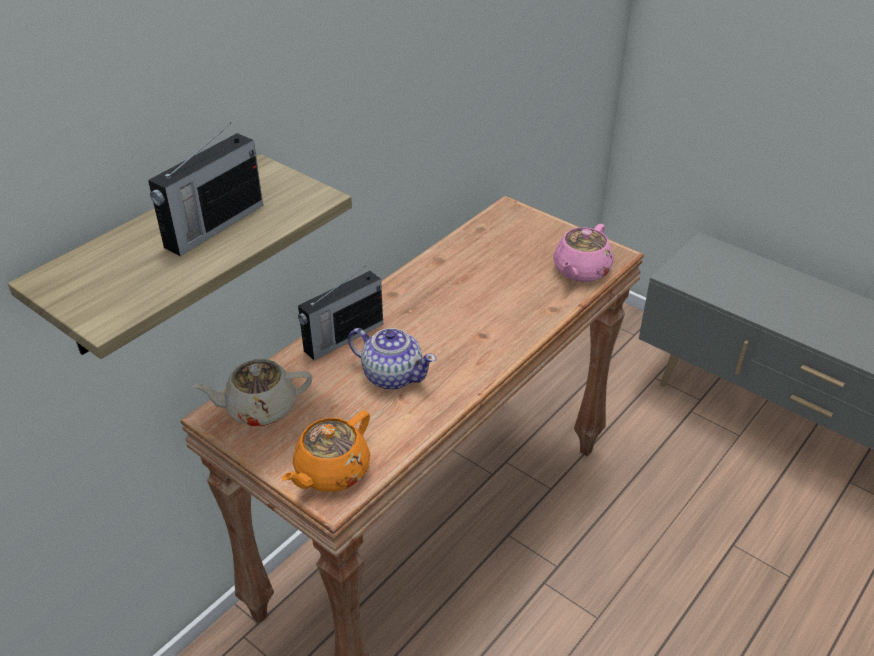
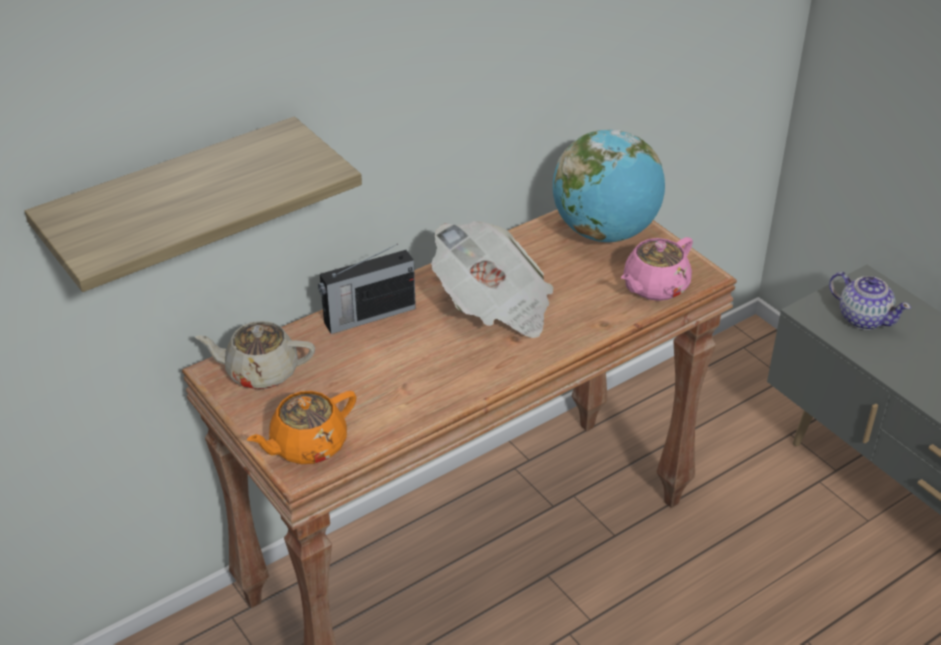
camera: 15 degrees right, 0 degrees up
(213, 227) = (219, 185): radio -> none
(392, 375) = (403, 363): teapot -> teapot (863, 318)
(452, 309) = (494, 305): none -> newspaper
(519, 232) = (605, 232): none -> globe

